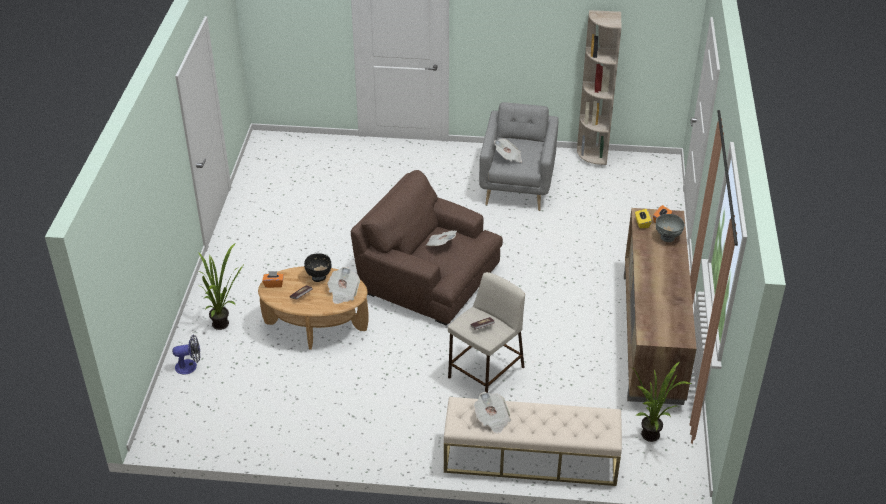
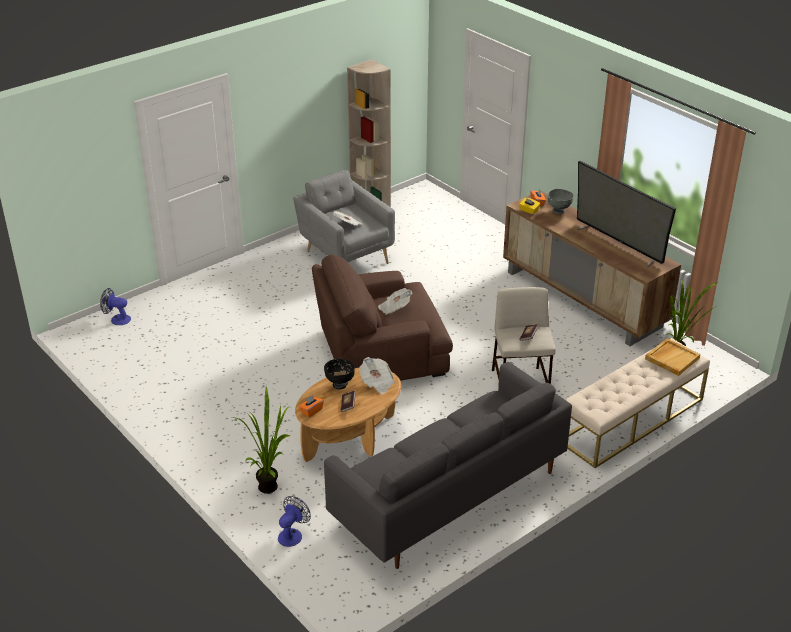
camera: 45 degrees left, 5 degrees down
(299, 145) = (117, 319): none -> fan
(316, 413) = (448, 495): none -> grey sofa
(492, 419) = (613, 395): newspaper -> none
(588, 425) = (672, 358): none -> beige tray
(671, 297) = (618, 244): none -> television

